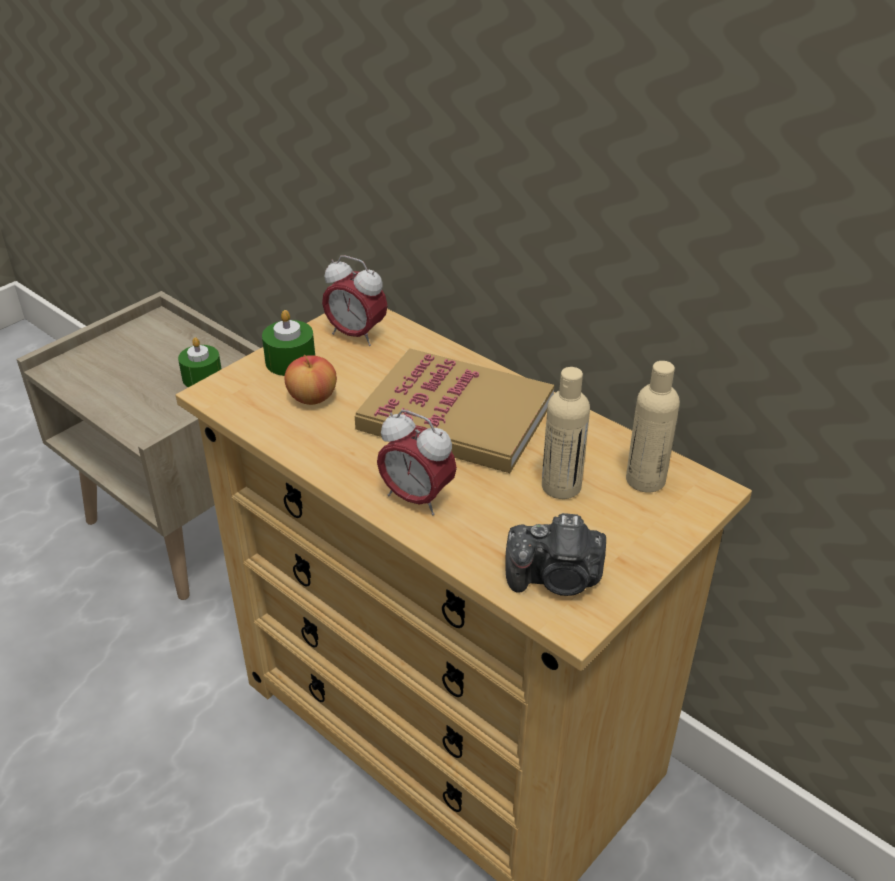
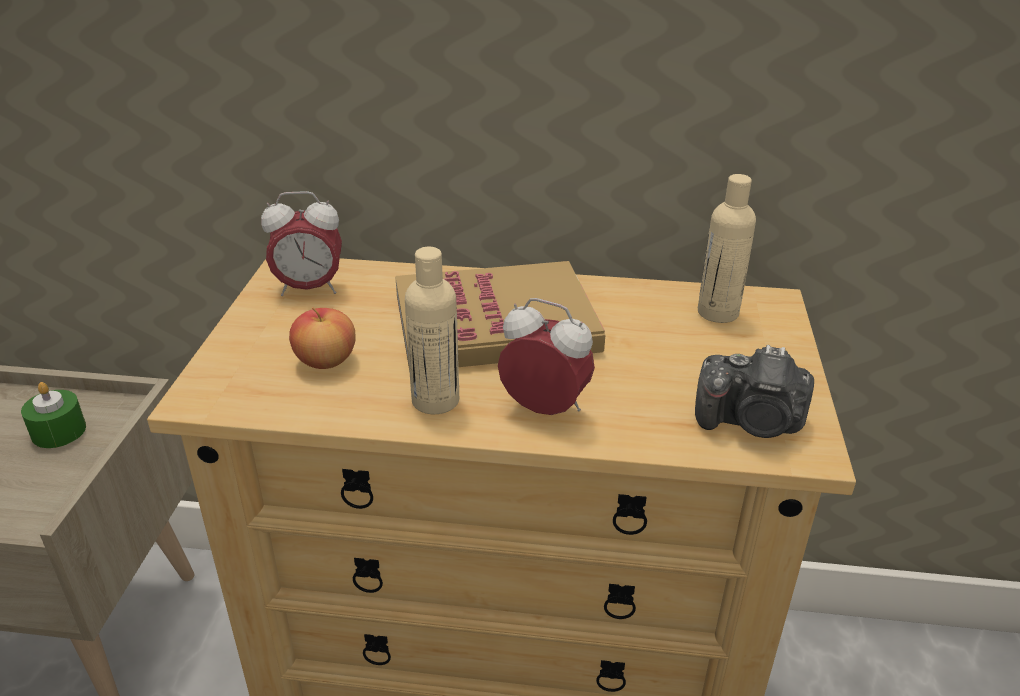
camera: 35 degrees left, 5 degrees down
(290, 361) = (261, 336): green candle -> none
(416, 498) = (545, 409): alarm clock -> alarm clock turned 150 degrees counterclockwise
(556, 579) = (751, 422): camera -> camera turned 45 degrees clockwise
(561, 486) = (659, 345): beige bottle -> beige bottle (435, 400)

